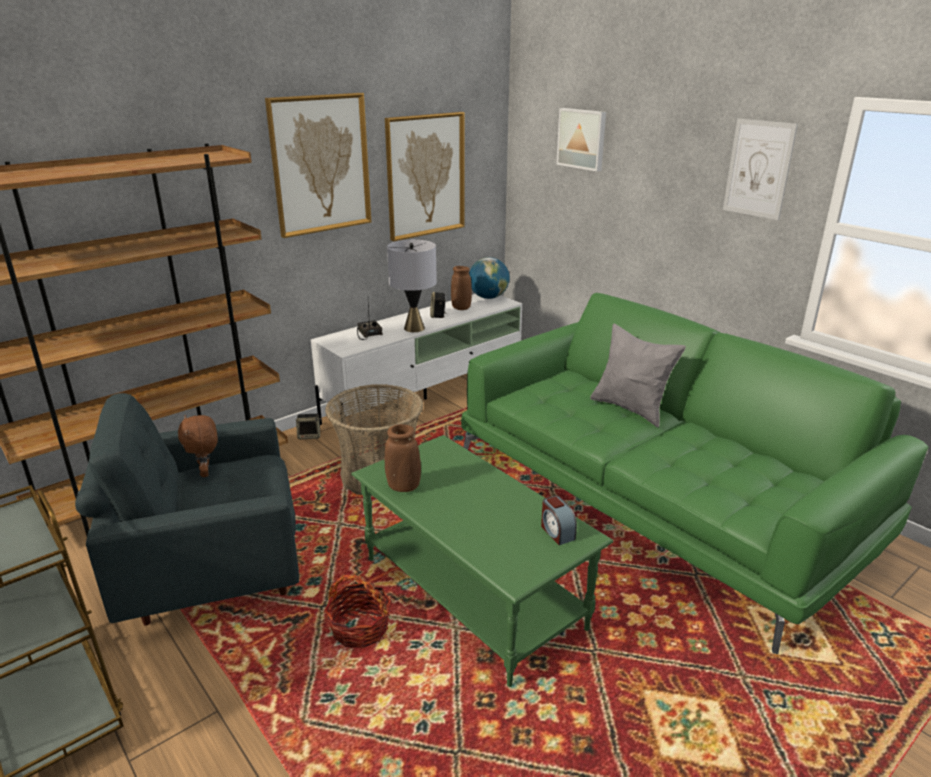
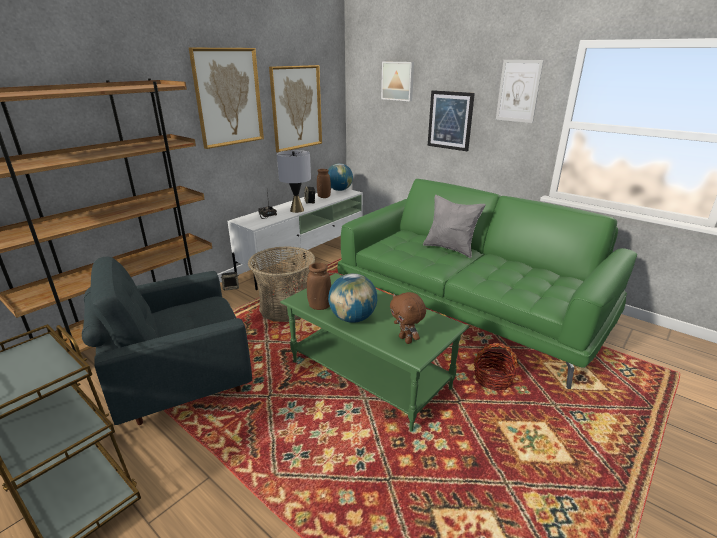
camera: 10 degrees left, 0 degrees up
(206, 472) = (172, 311): brown plush toy -> brown plush toy (406, 340)
(360, 628) = (299, 407): basket -> basket (492, 379)
(444, 510) = (353, 318): none -> globe
(557, 532) = (432, 324): alarm clock -> none
(656, 205) = (450, 120): none -> picture

